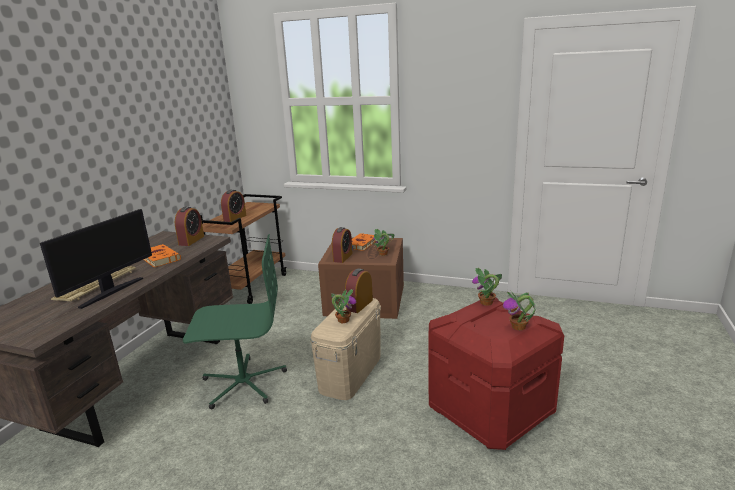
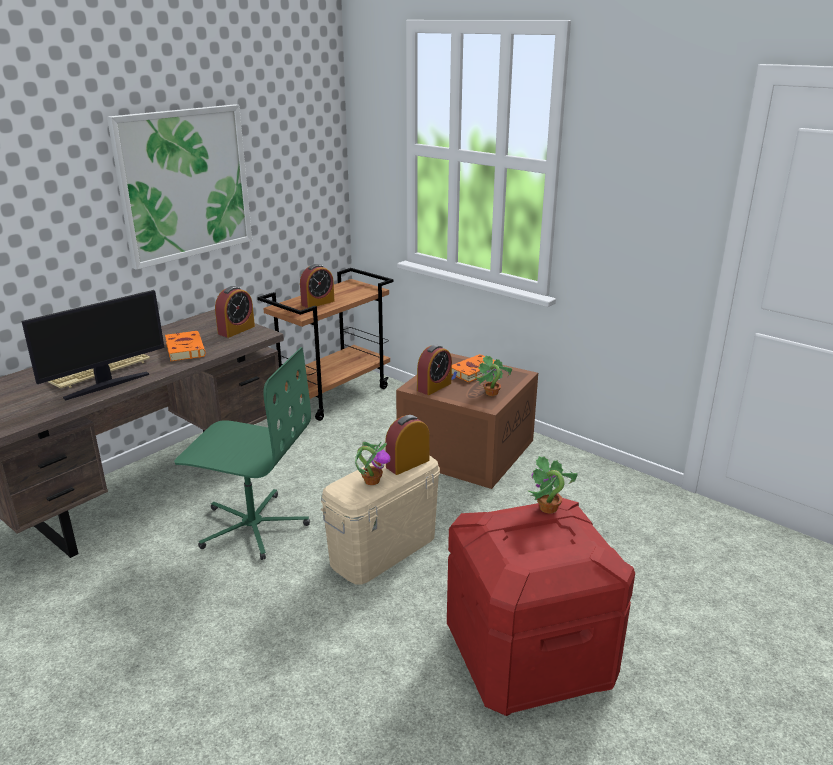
camera: 20 degrees right, 5 degrees up
(131, 135) = (184, 184): none -> picture
(519, 327) = (561, 557): potted plant -> none

